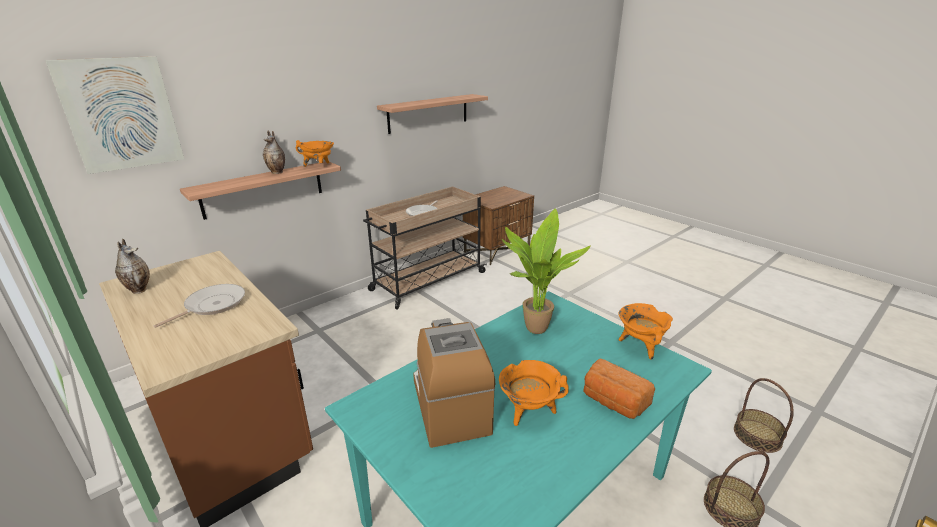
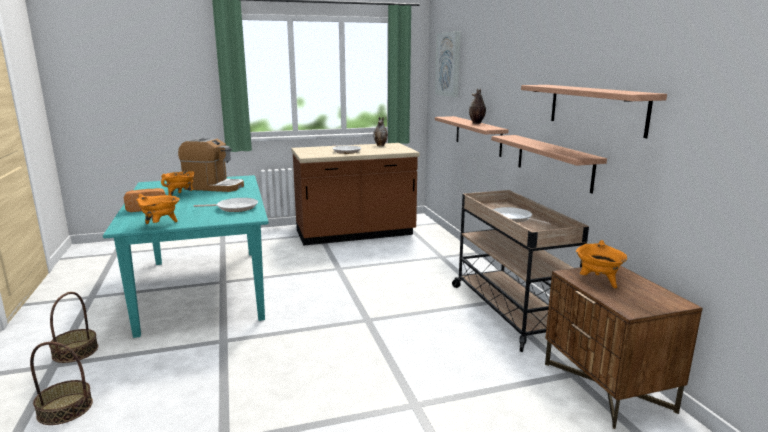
camera: 115 degrees right, 10 degrees down
(318, 166) = (487, 127): orange cooking pot -> orange cooking pot (598, 282)
(396, 165) = (553, 162): none -> shelf
(533, 327) = (234, 208): potted plant -> frying pan

